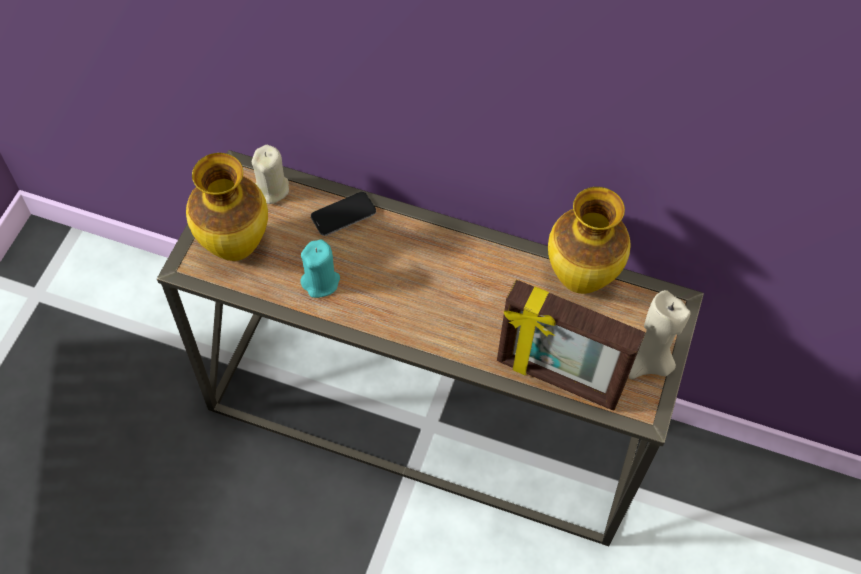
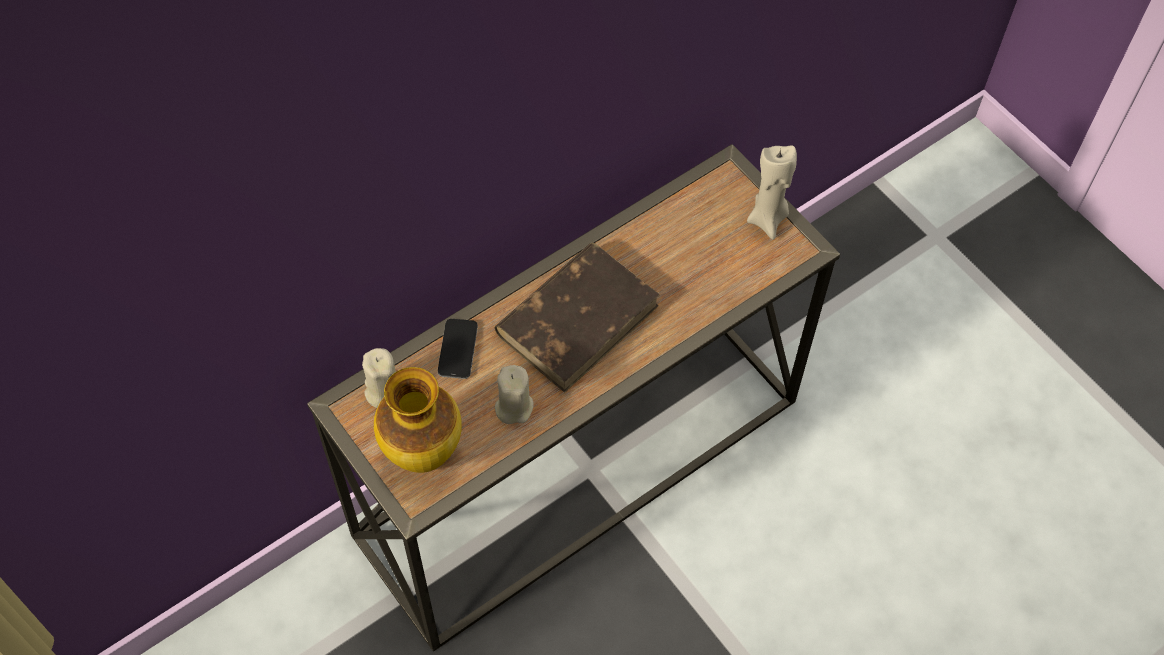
camera: 55 degrees left, 0 degrees up
(321, 282) = (513, 407): turquoise candle -> beige candle
(435, 279) = (578, 318): none -> brown book
(557, 379) = (736, 289): picture frame -> none
(580, 280) = (659, 217): vase -> none

